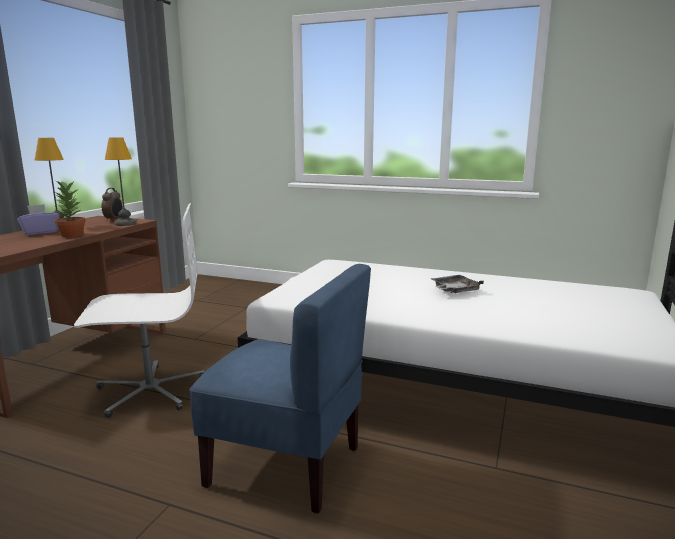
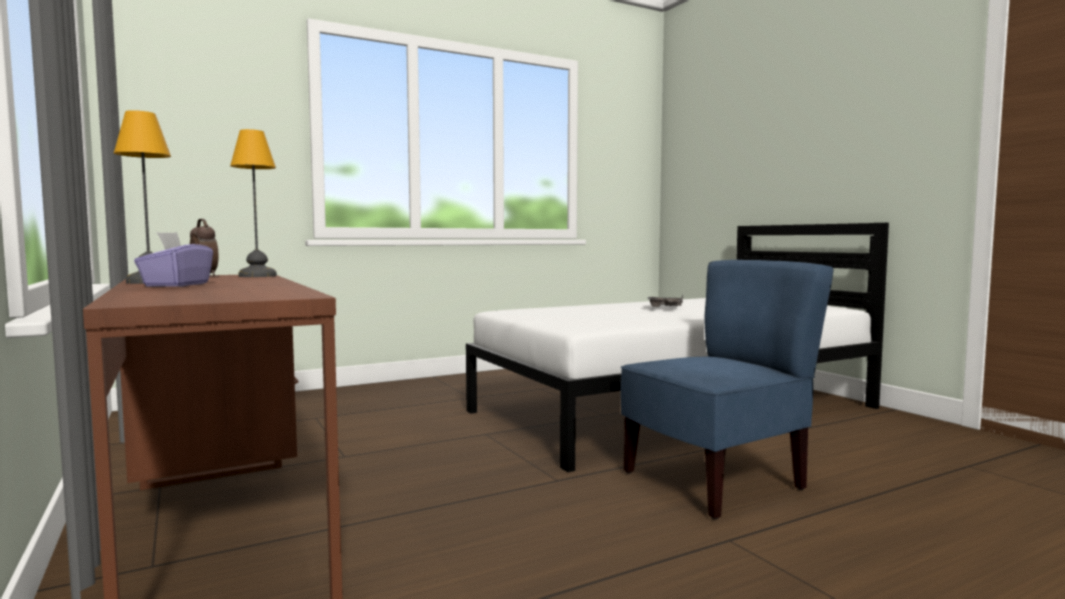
camera: 50 degrees left, 10 degrees down
(71, 235) = (263, 282): potted plant -> none
(150, 390) = (447, 504): white office chair -> none

